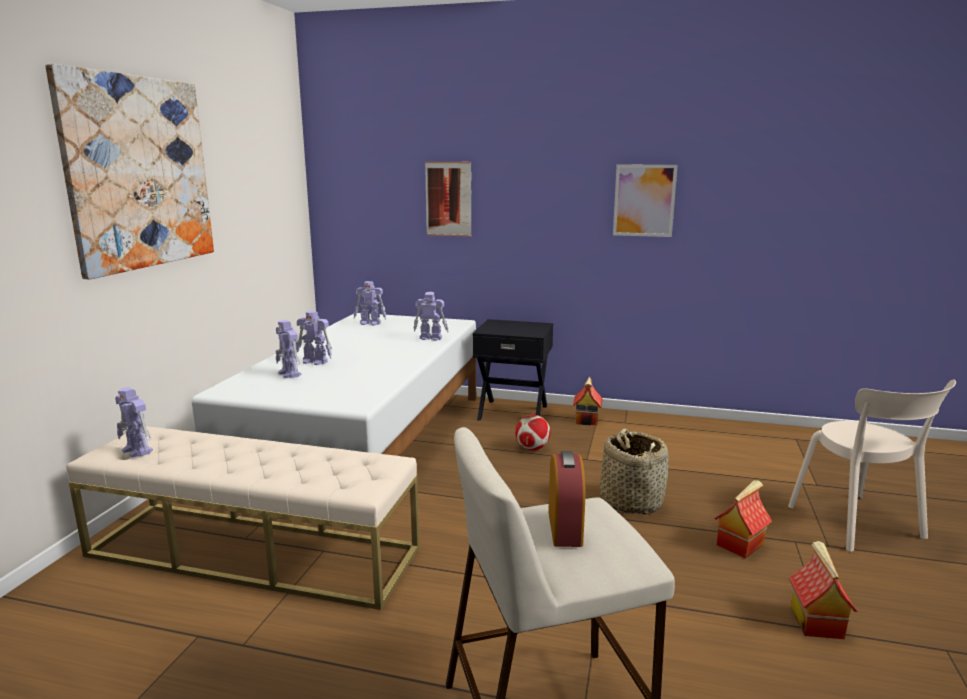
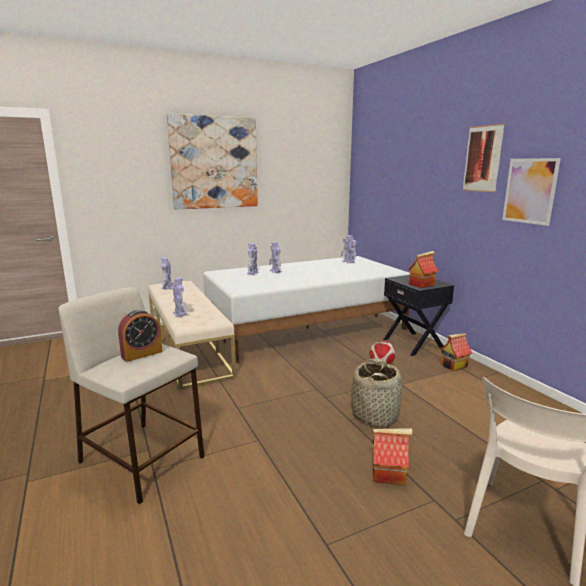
camera: 50 degrees right, 0 degrees up
(430, 338) = (355, 275): toy robot -> toy robot (180, 313)
(448, 199) = (408, 185): picture -> picture (482, 159)
(815, 621) = (332, 537): toy house -> toy house (421, 284)

